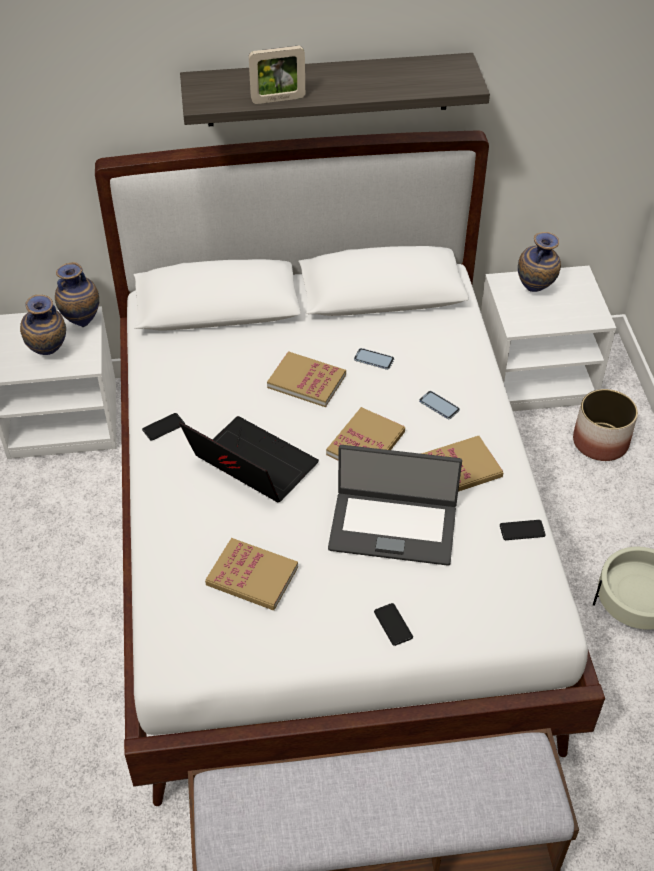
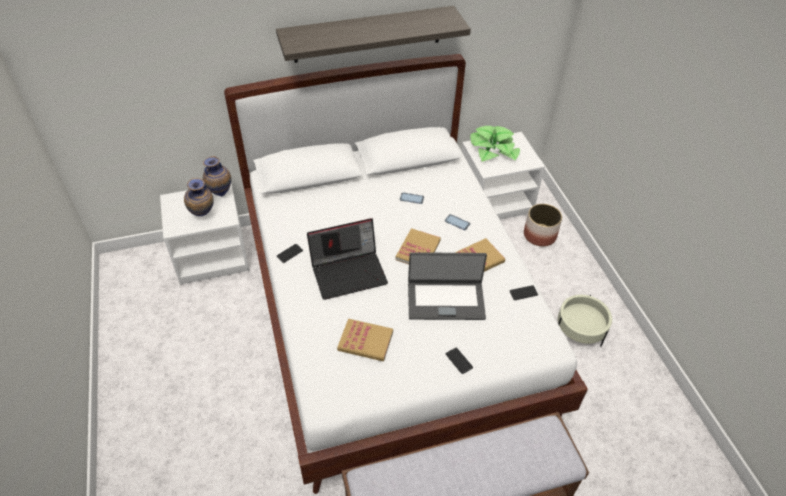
camera: 10 degrees left, 0 degrees up
(250, 466) = (349, 272): laptop -> laptop turned 135 degrees clockwise
(278, 99) = (342, 41): picture frame -> none
(306, 381) = (373, 216): book -> none
(535, 291) = (493, 149): vase -> potted plant

